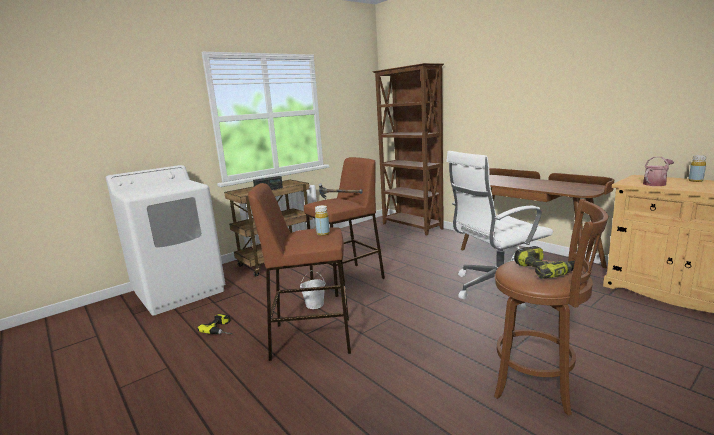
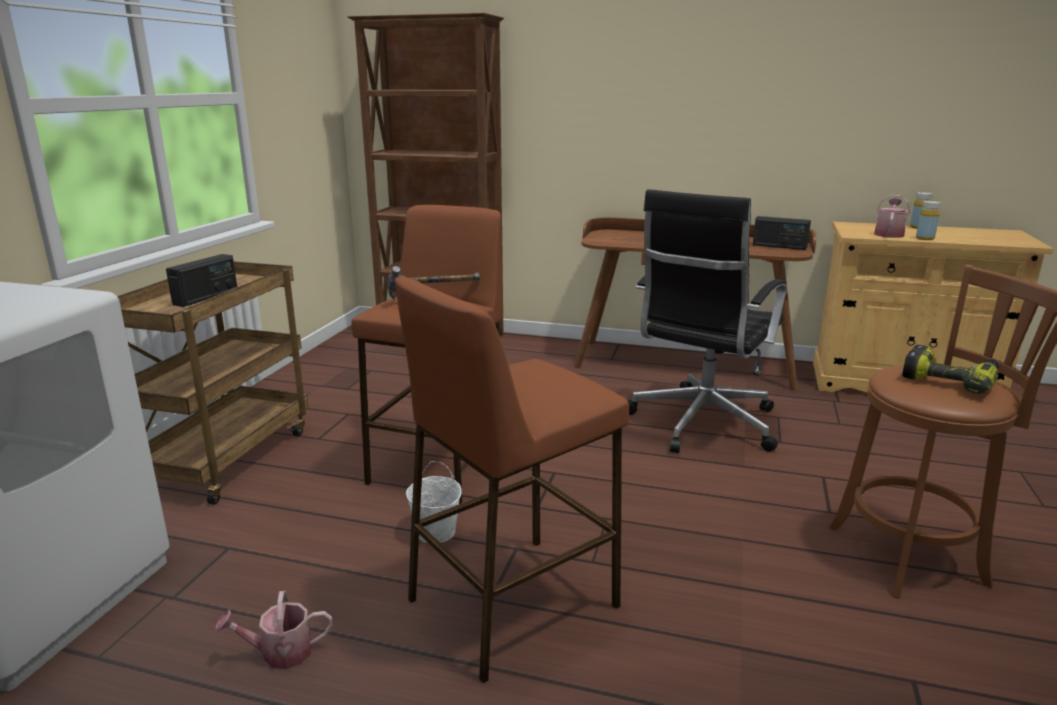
camera: 35 degrees left, 5 degrees up
(222, 328) = (280, 653): power drill -> watering can
(323, 233) = (553, 377): yellow bottle -> yellow bottle (925, 238)
(496, 289) = (700, 424): white office chair -> black office chair
(583, 189) = (779, 246): none -> radio

